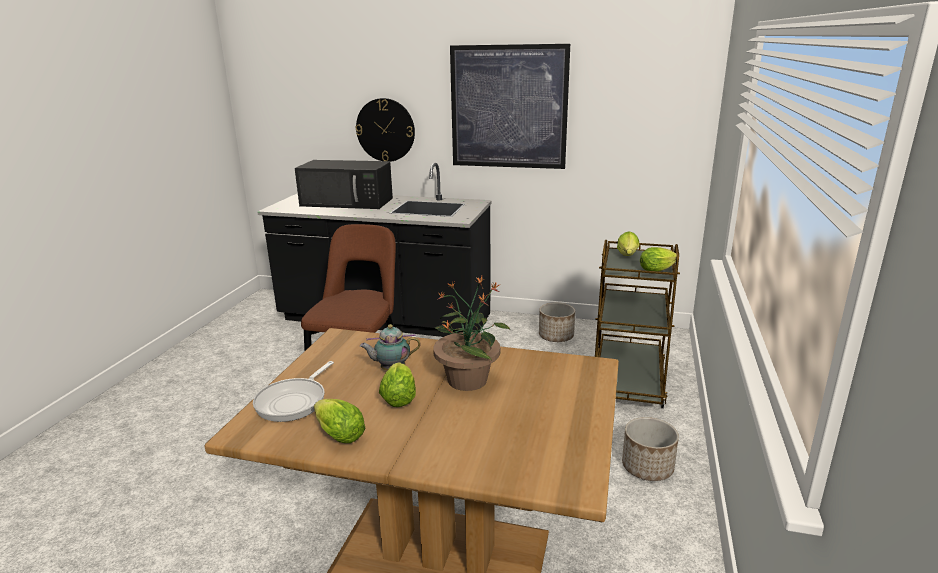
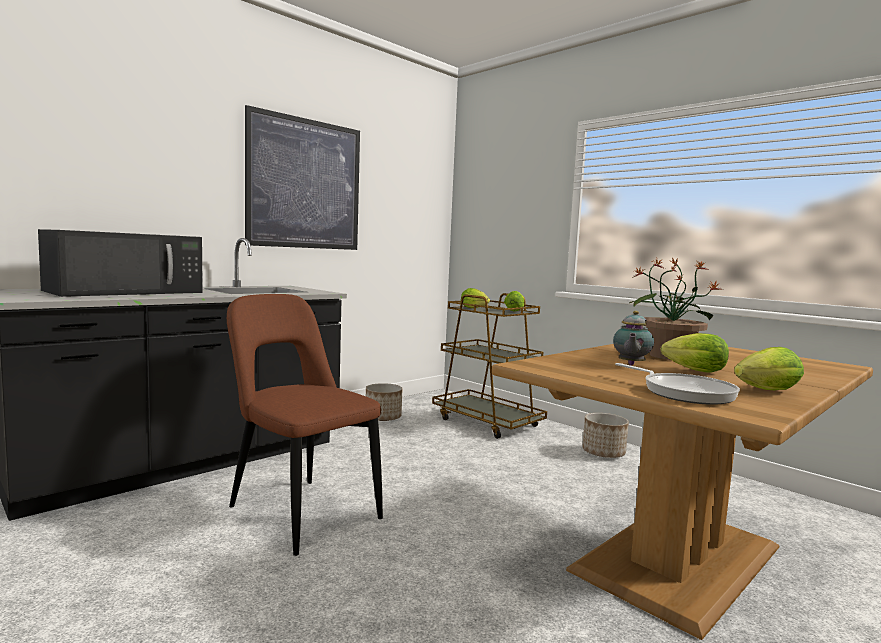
camera: 60 degrees left, 15 degrees down
(385, 130) = (151, 196): wall clock -> none

